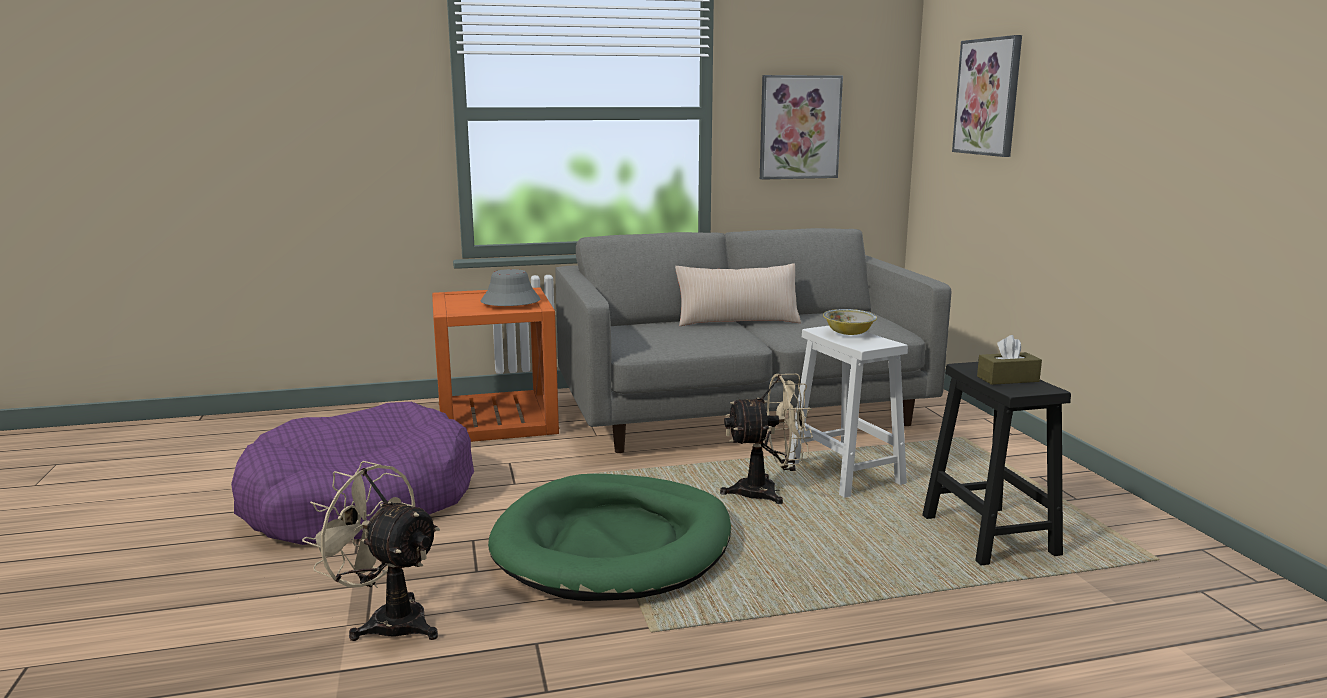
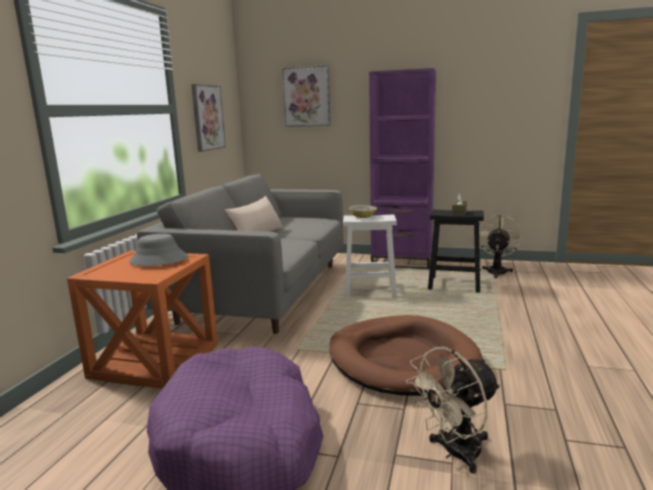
camera: 60 degrees left, 0 degrees up
(614, 545) = (401, 359): green dog bed -> brown dog bed
(767, 492) = (373, 310): beige fan -> beige fan (497, 271)
(1034, 470) = (402, 262): none -> purple bookcase

